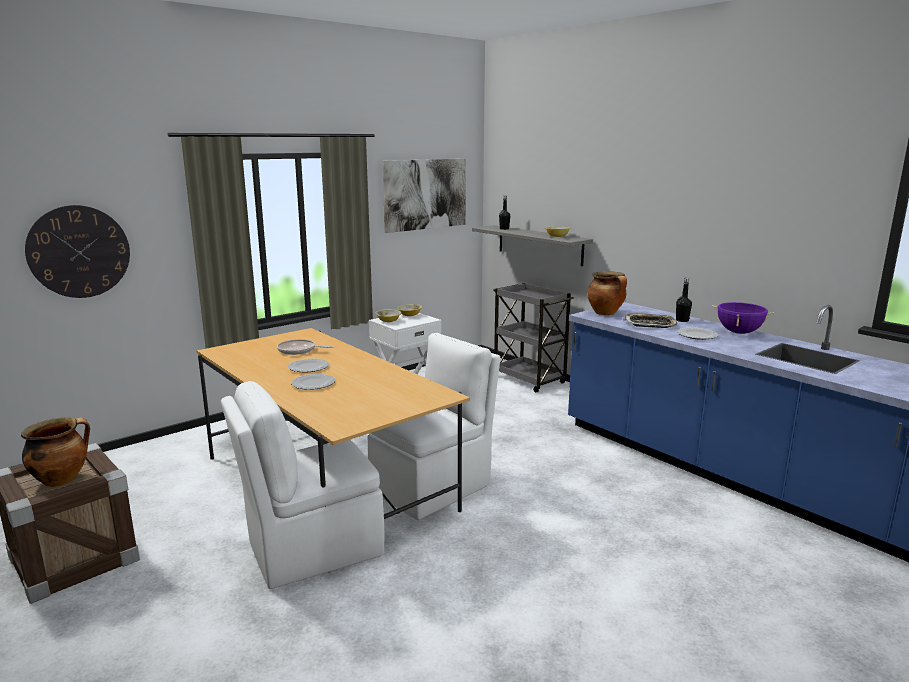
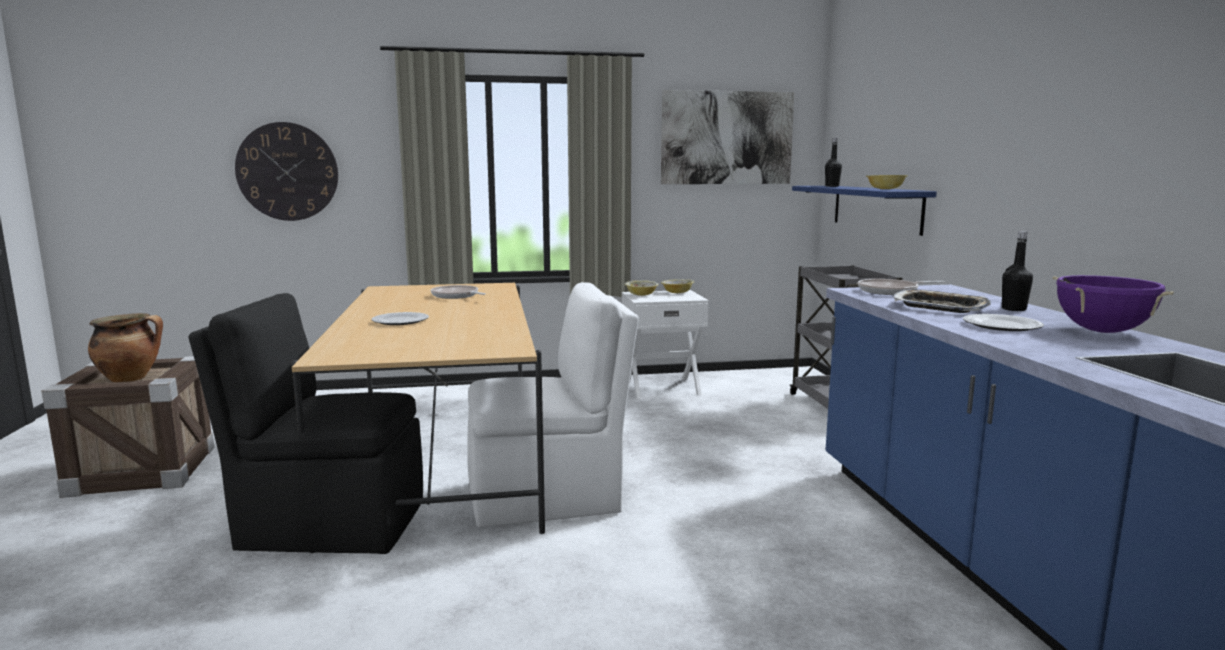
camera: 30 degrees right, 5 degrees down
(309, 367) = (431, 309): plate -> none
(311, 549) = (329, 524): white chair -> black chair
(539, 245) = (876, 208): grey shelf -> blue shelf
(606, 313) = (891, 291): cooking pot -> frying pan

